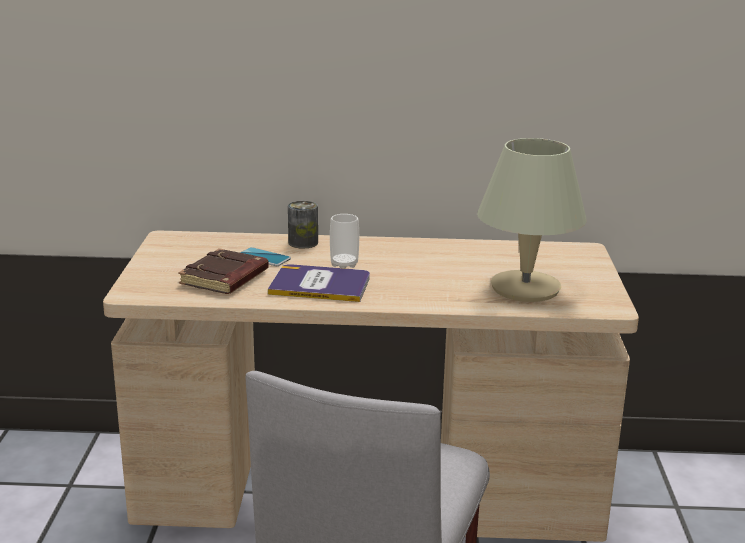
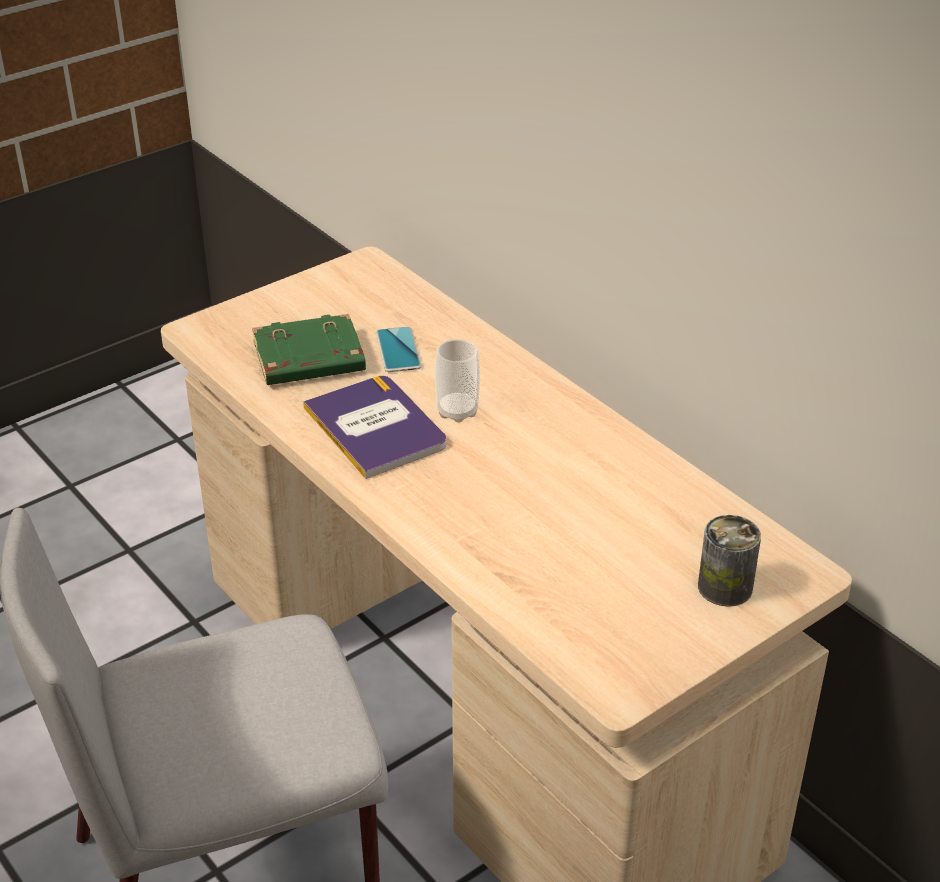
camera: 50 degrees right, 15 degrees up
(225, 278) = (308, 360): brown book -> green book
(303, 243) = (479, 350): can -> can (725, 587)
(524, 288) = (580, 583): beige table lamp -> none

